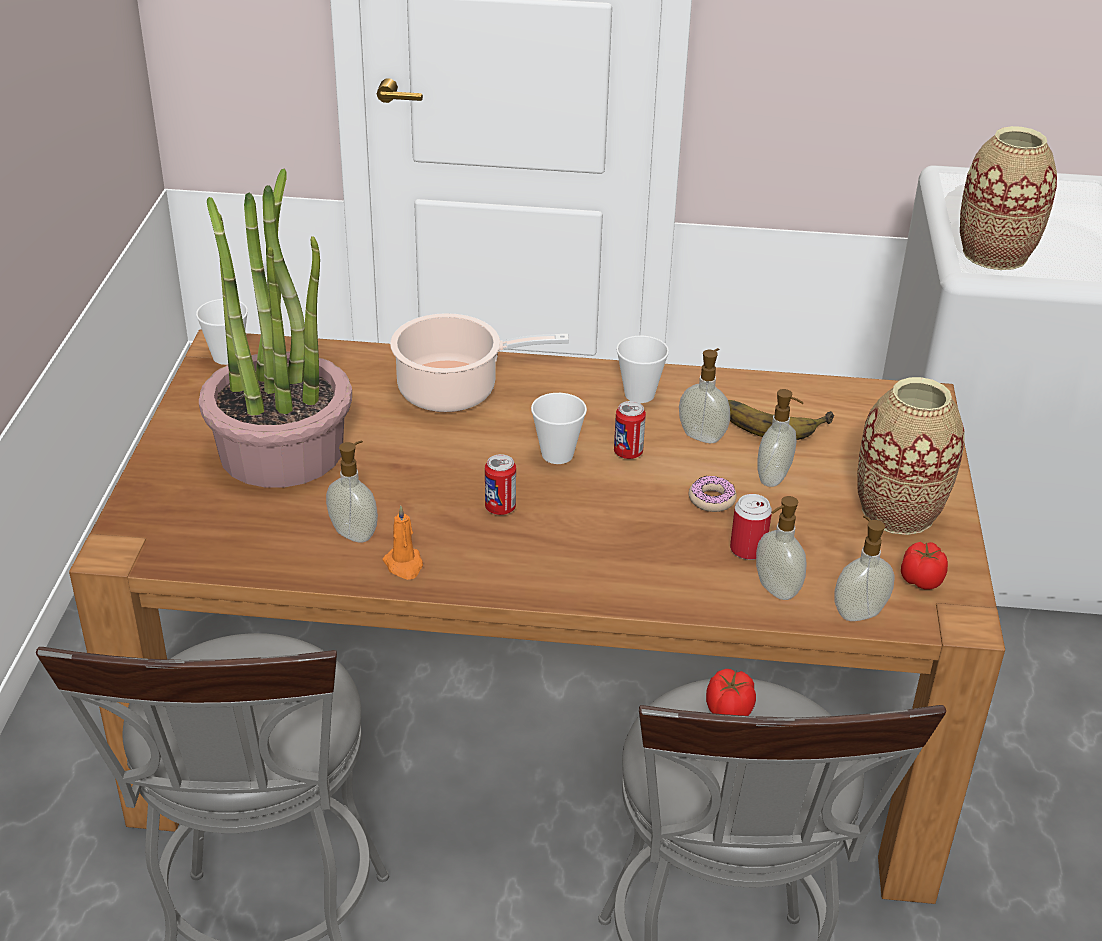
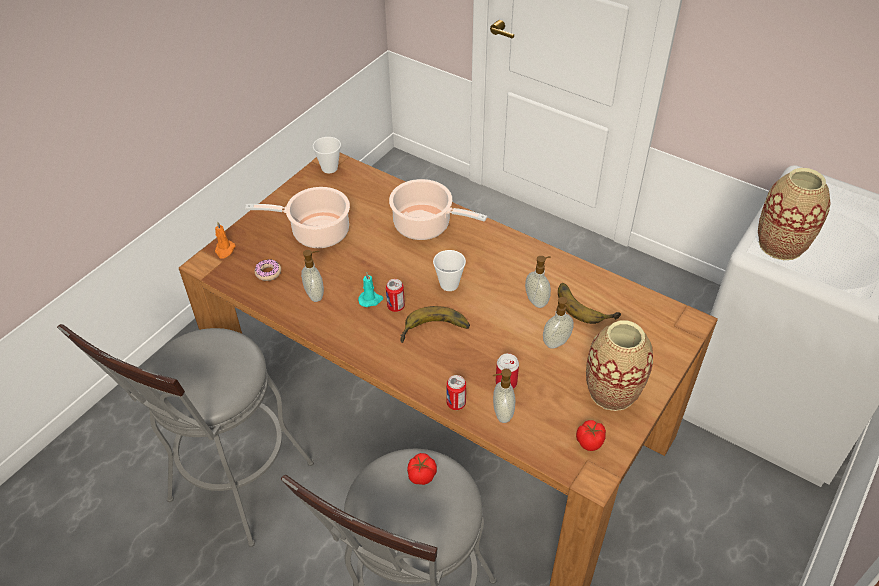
camera: 30 degrees right, 10 degrees up
(281, 449) = (316, 232): potted plant -> cooking pot
(404, 565) = (325, 322): orange candle -> orange candle (225, 250)
(452, 511) = (371, 300): none -> turquoise candle
(590, 521) = (435, 332): none -> banana
(628, 453) = (487, 297): can -> can (456, 403)
(639, 394) = (522, 261): cup -> none
(712, 499) = (510, 343): donut -> donut (268, 273)
(858, 612) = (537, 447): soap dispenser -> none

